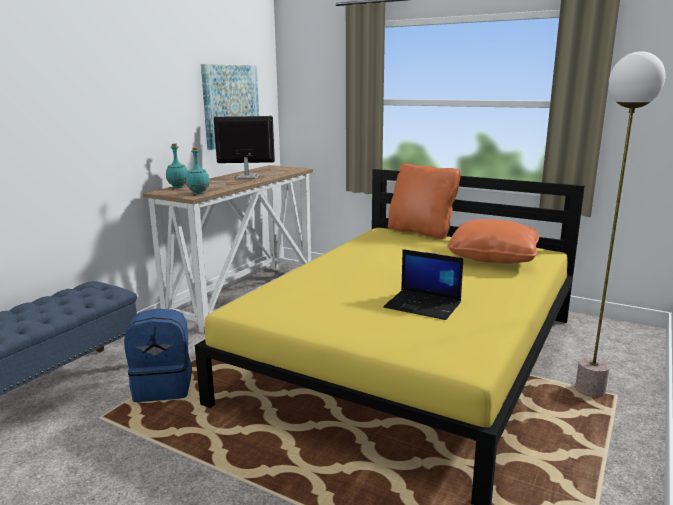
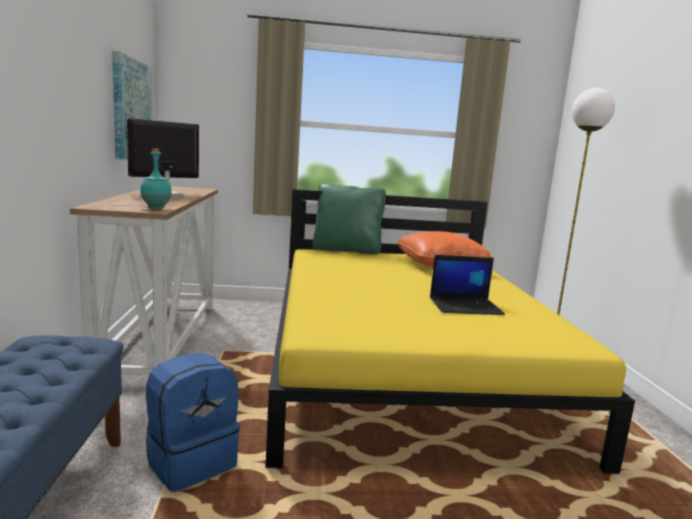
camera: 35 degrees left, 5 degrees down
(178, 187) = (107, 202): turquoise bottle -> none
(421, 232) = (346, 250): orange pillow -> green pillow

